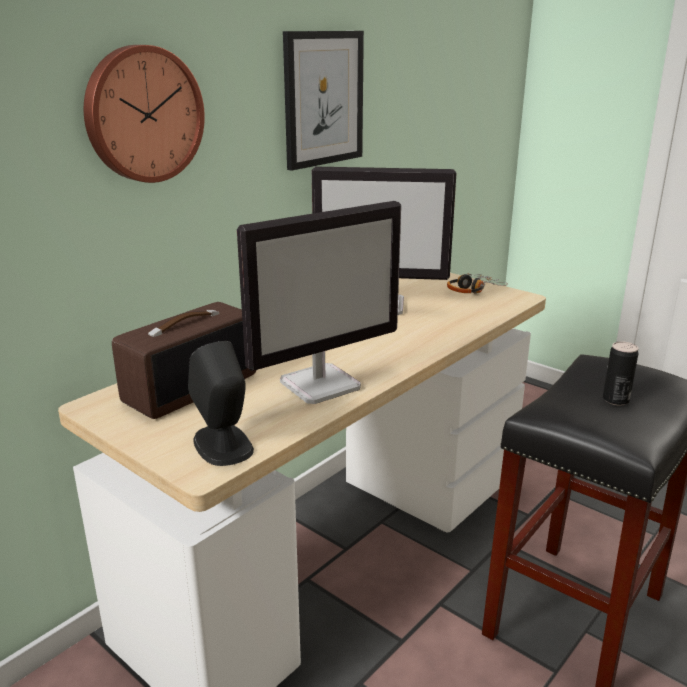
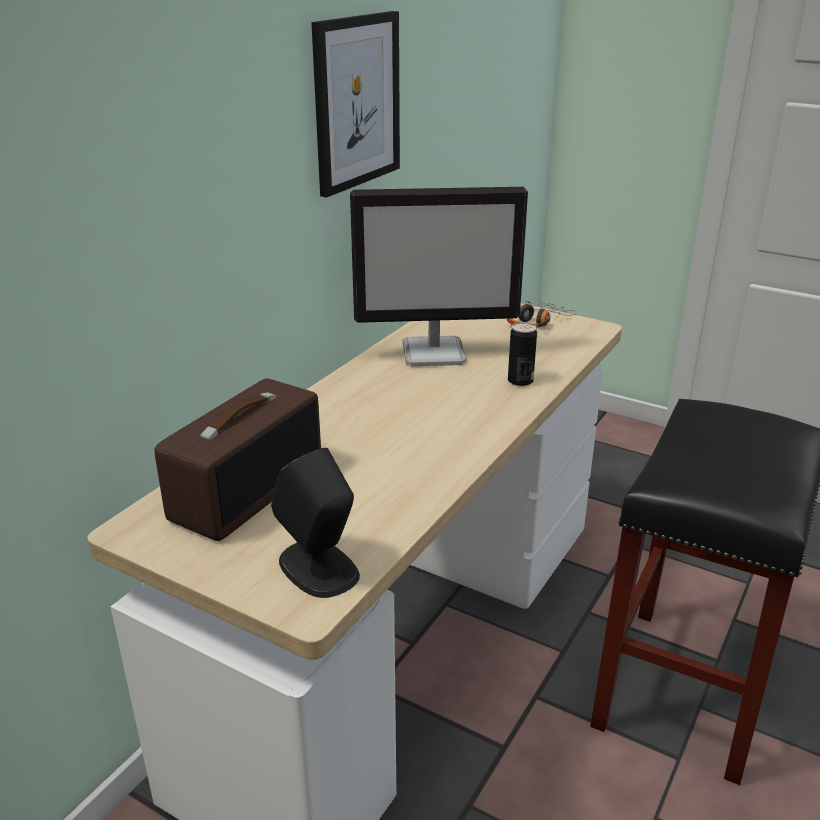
camera: 10 degrees left, 5 degrees up
(142, 114) = (160, 151): wall clock -> none
(321, 384) = (405, 471): monitor -> none
(615, 400) = (738, 457): can -> can (520, 381)

